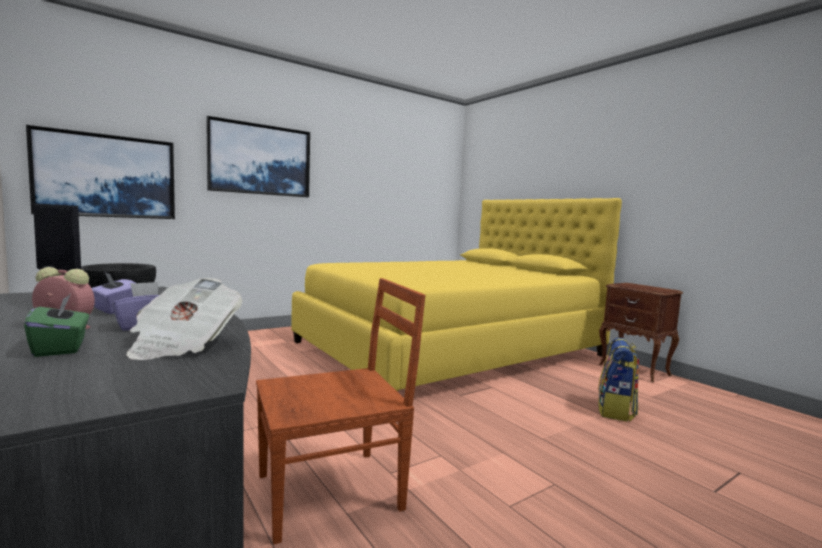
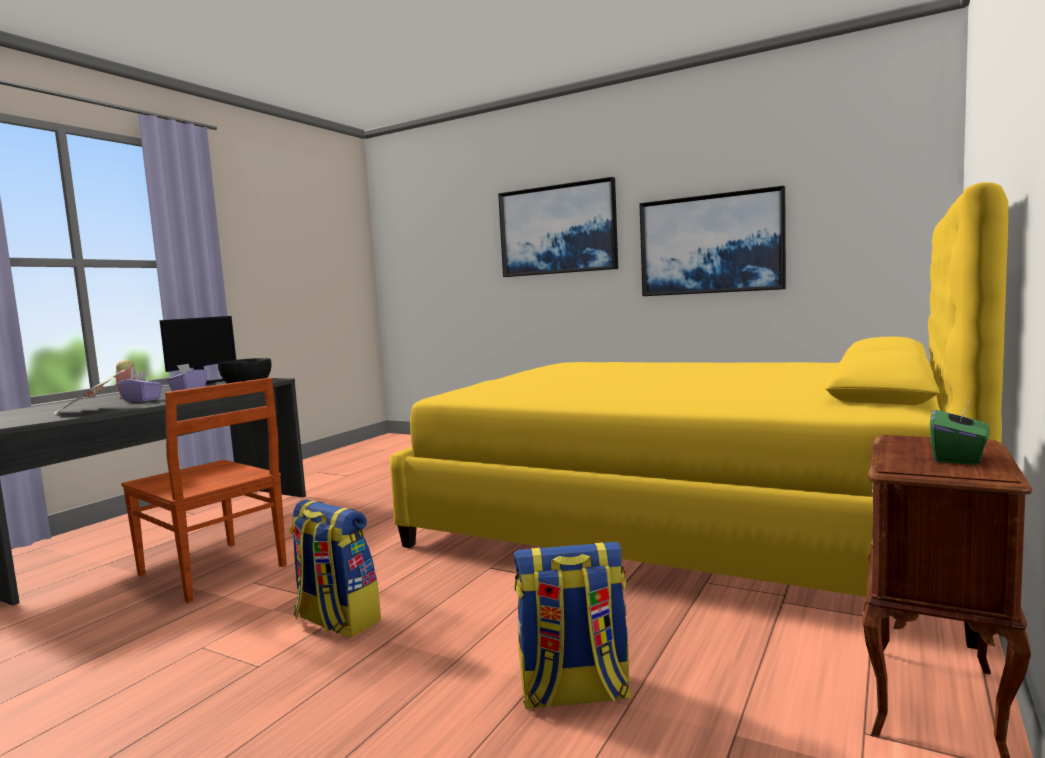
camera: 65 degrees right, 0 degrees up
(61, 348) = (81, 404): green tissue box -> green tissue box (958, 457)
(106, 176) = (431, 275): picture -> picture (710, 244)
(501, 449) = (336, 621): none -> backpack

